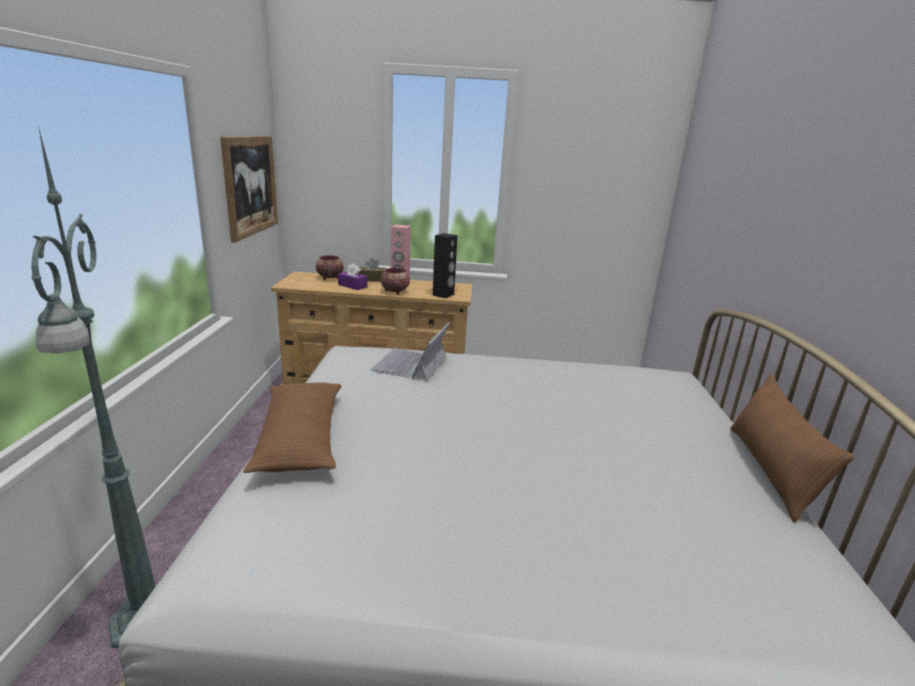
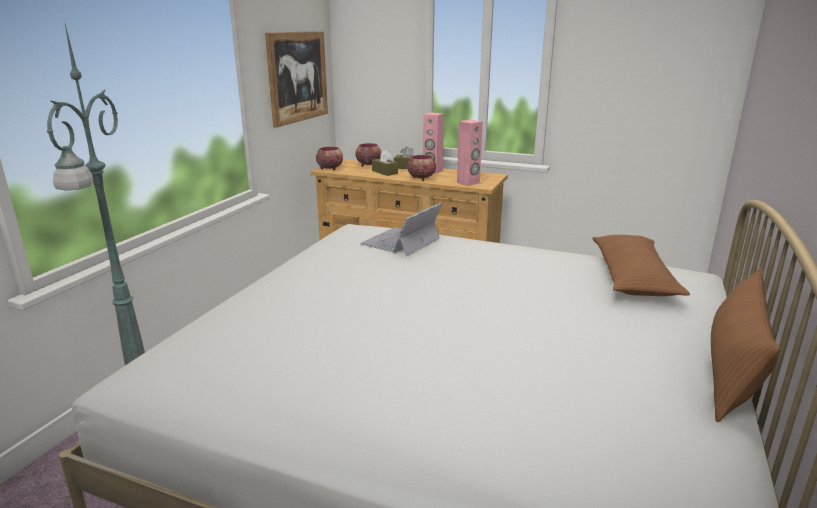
camera: 20 degrees right, 0 degrees up
(291, 284) = (330, 169): none -> bowl
(300, 438) = (266, 289): brown pillow -> brown pillow (633, 277)
(352, 286) = (384, 172): purple tissue box -> brown tissue box
(443, 295) = (468, 183): black speaker -> pink speaker

